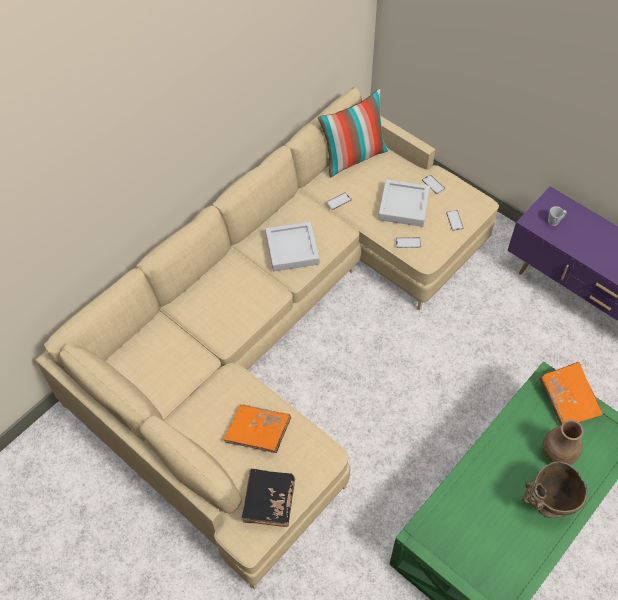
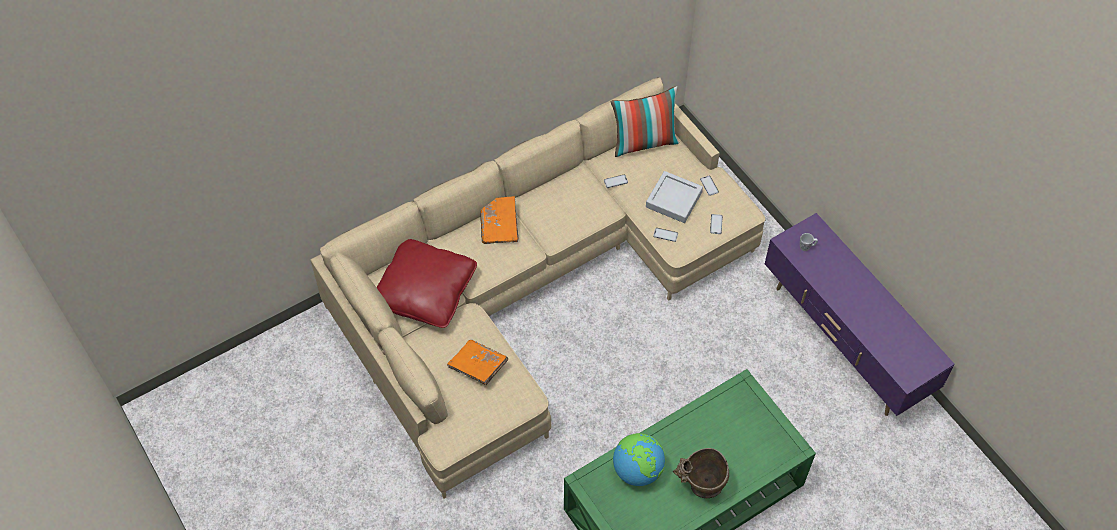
camera: 15 degrees right, 0 degrees up
(174, 364) = (425, 292): none -> red pillow
(268, 501) = (469, 423): black book -> none
(292, 249) = (558, 216): grey tray -> none
(472, 505) = (637, 470): none -> globe
(558, 454) = (727, 448): brown vase -> none
(568, 400) = (755, 406): orange book -> orange book (499, 225)

